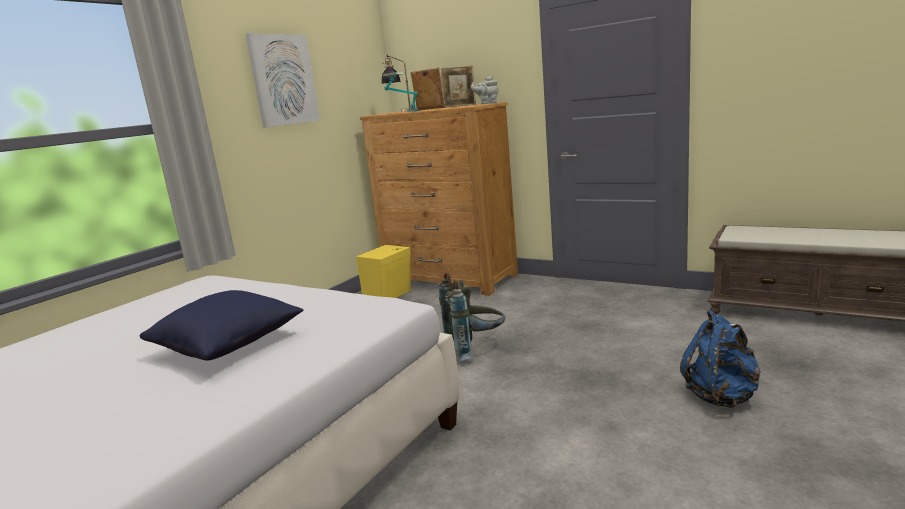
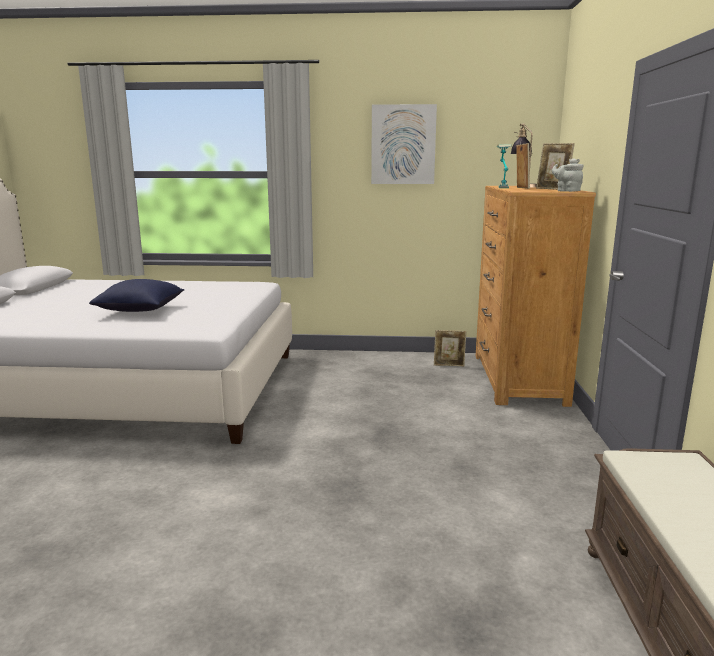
camera: 60 degrees right, 0 degrees up
(389, 296) = (449, 365): yellow speaker -> picture frame
(476, 349) = (369, 424): grey backpack -> none
(721, 396) = (346, 572): blue backpack -> none

